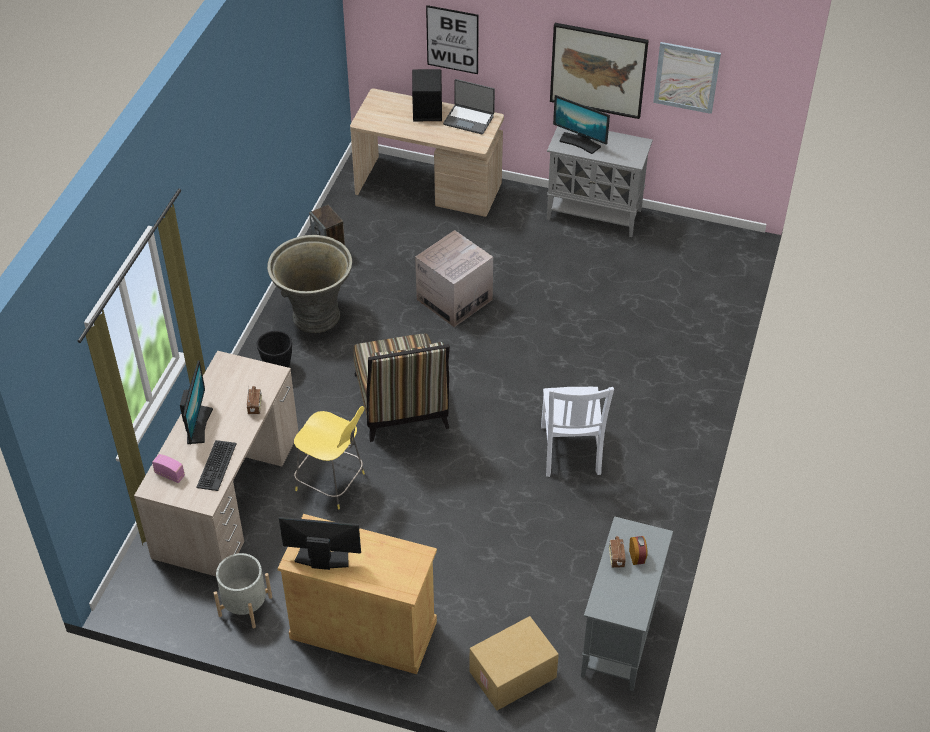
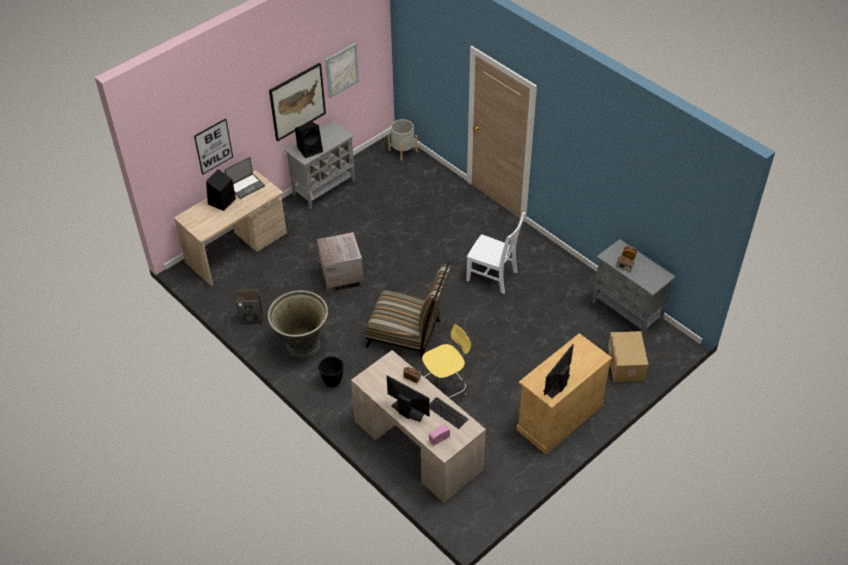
camera: 60 degrees left, 0 degrees up
(245, 606) = (509, 467): grey planter -> grey planter (403, 150)
(580, 142) = (310, 149): monitor -> black speaker

